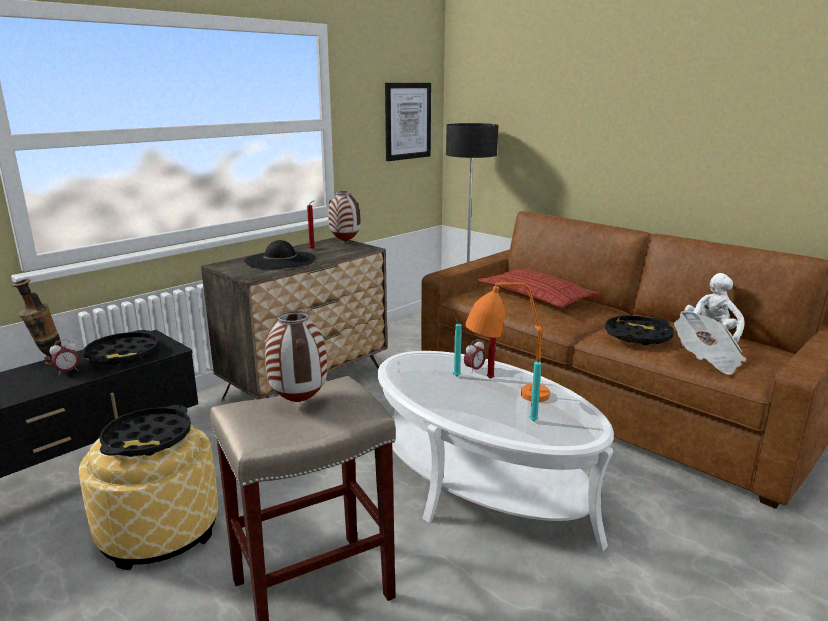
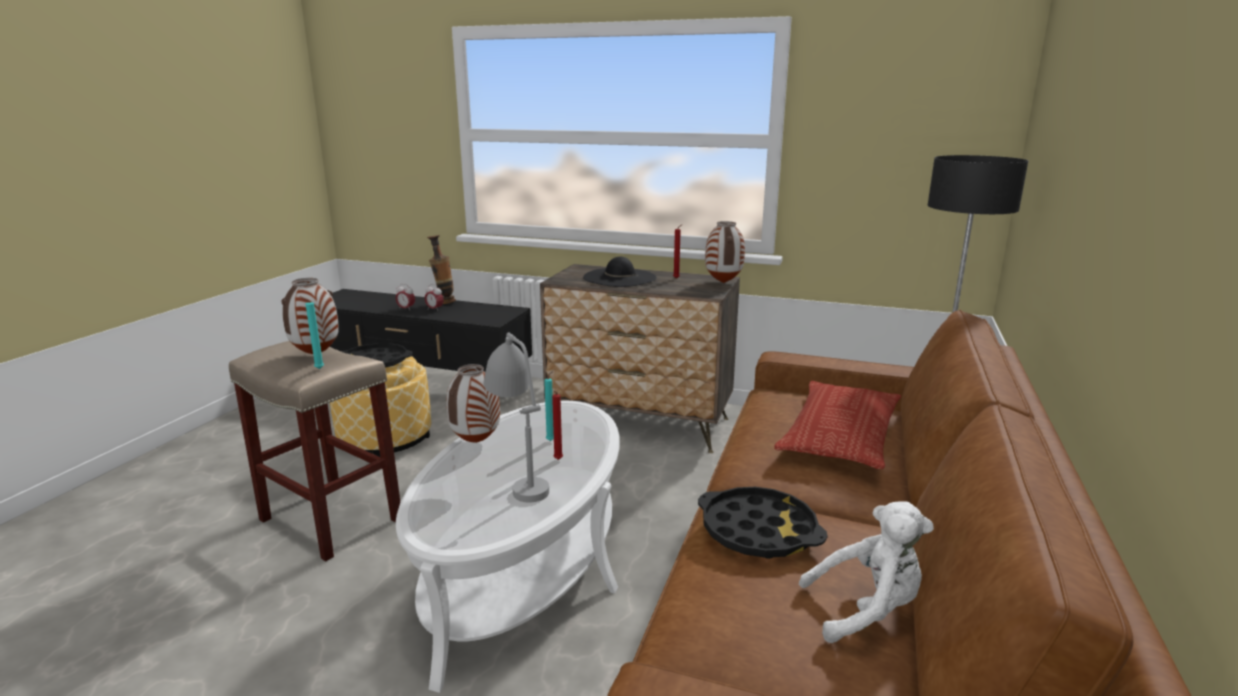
camera: 65 degrees right, 0 degrees up
(123, 354) = (474, 313): black tray -> none
(407, 121) = (930, 147): picture -> none
(436, 403) = (476, 443): none -> vase
(474, 370) = (575, 447): alarm clock -> alarm clock (406, 309)
(503, 395) = (518, 474): orange table lamp -> grey table lamp
(533, 422) = (460, 501): turquoise candle -> turquoise candle (317, 369)
(707, 359) = (716, 607): newspaper -> none

